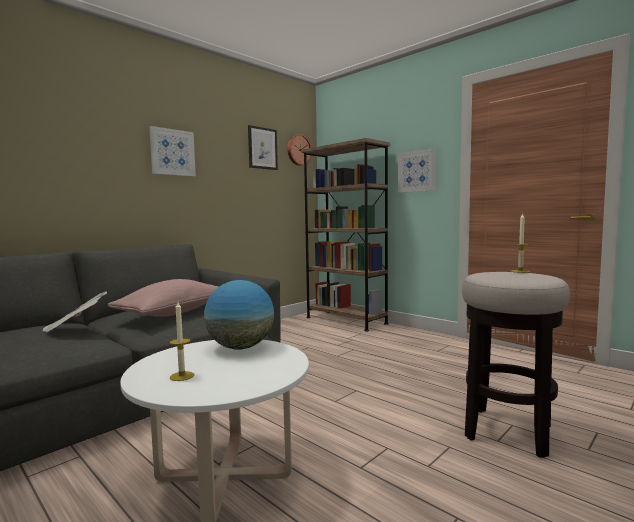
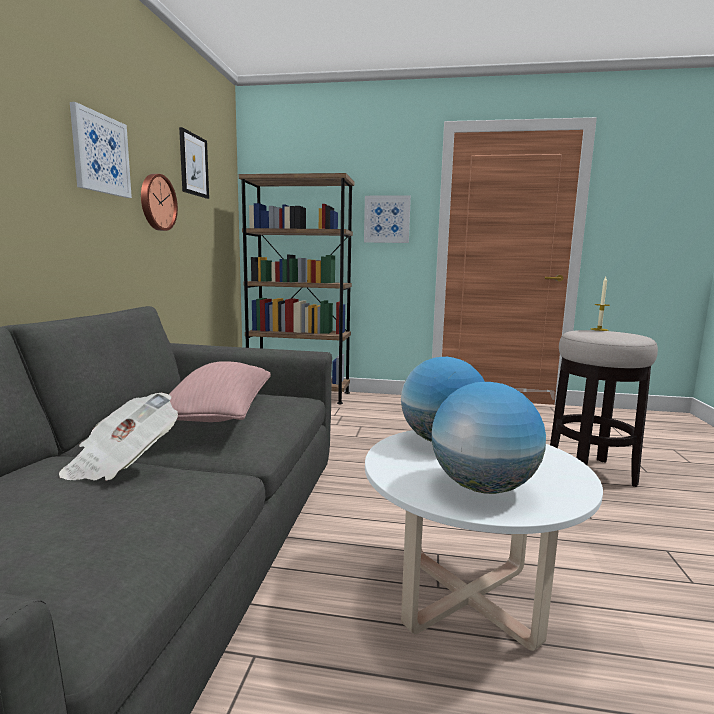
camera: 35 degrees left, 5 degrees up
(182, 376) = (483, 487): candle -> globe
(298, 150) = (224, 173): wall clock -> wall clock (157, 202)

